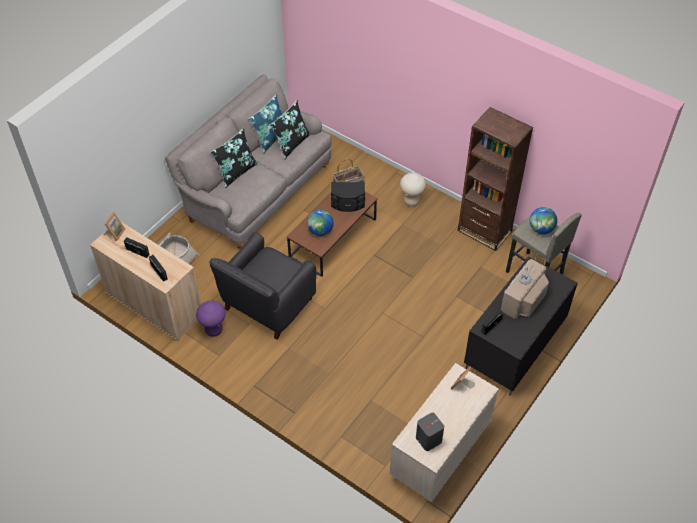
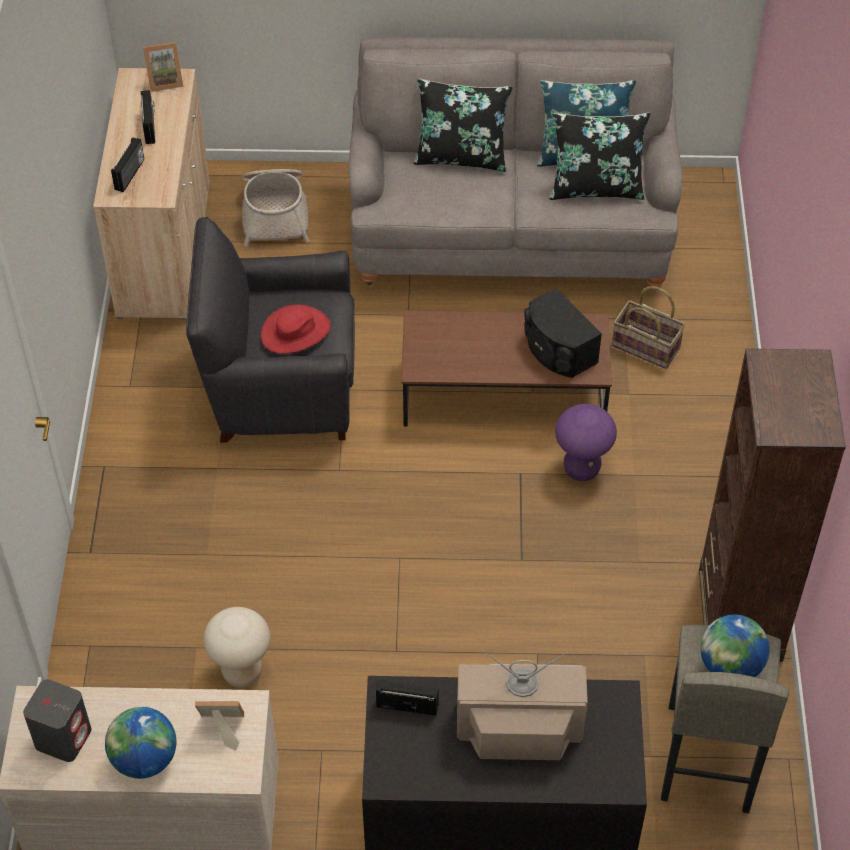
camera: 55 degrees right, 0 degrees up
(214, 330) = (173, 350): purple stool -> purple stool (581, 469)
(274, 272) = (295, 332): none -> red hat
(320, 231) = (457, 348): globe -> globe (144, 759)
(411, 202) = (700, 459): beige stool -> beige stool (242, 672)

